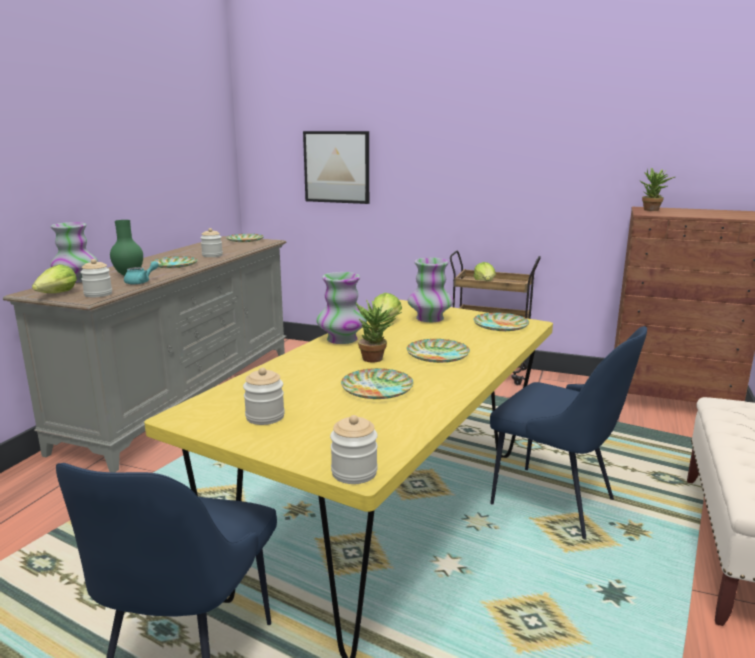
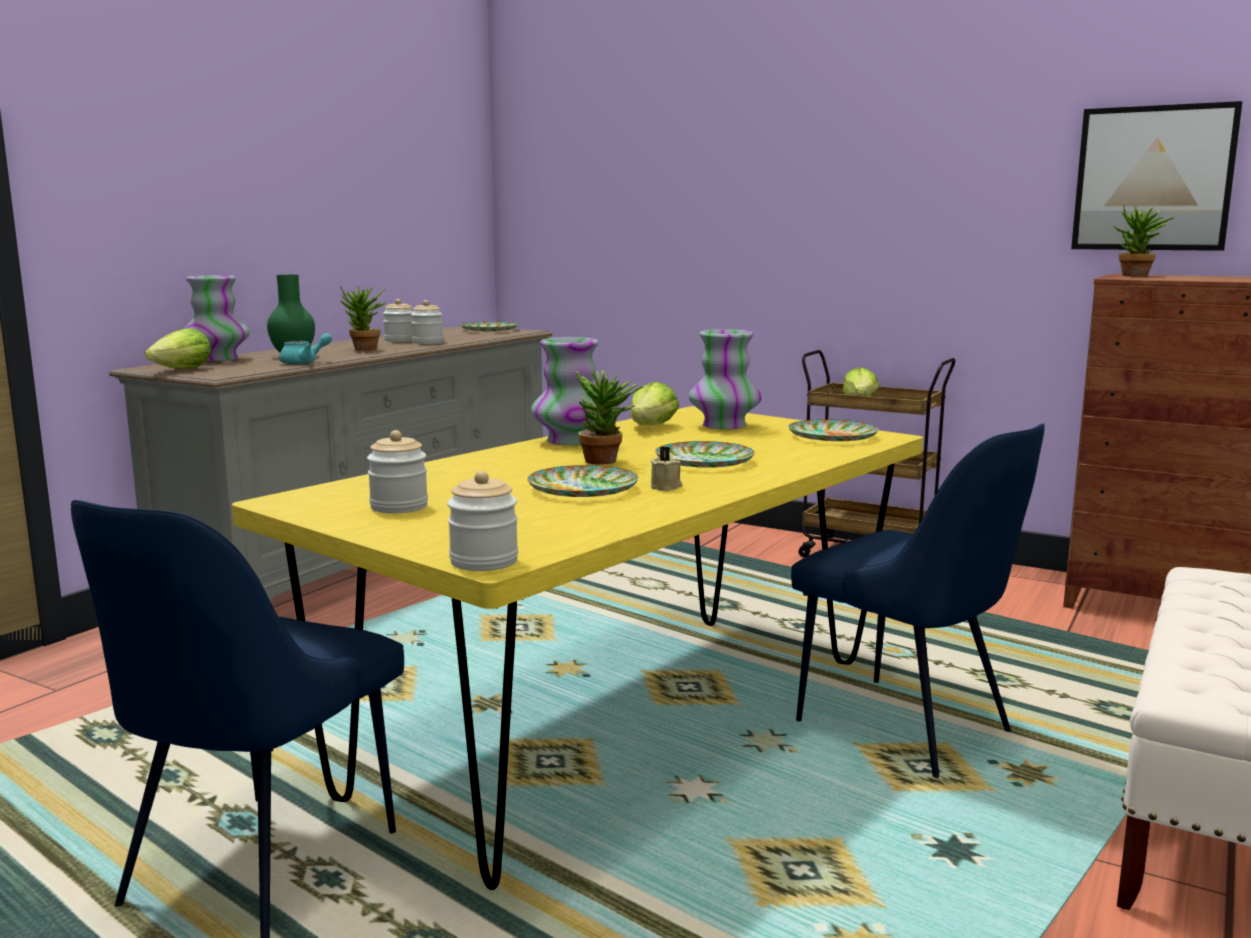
camera: 10 degrees right, 5 degrees down
(98, 294) = (236, 371): jar -> jar (399, 340)
(174, 265) = (364, 350): plate -> potted plant
(337, 167) = (638, 221): picture -> picture (1153, 178)
(429, 383) = (666, 487): none -> beige candle

